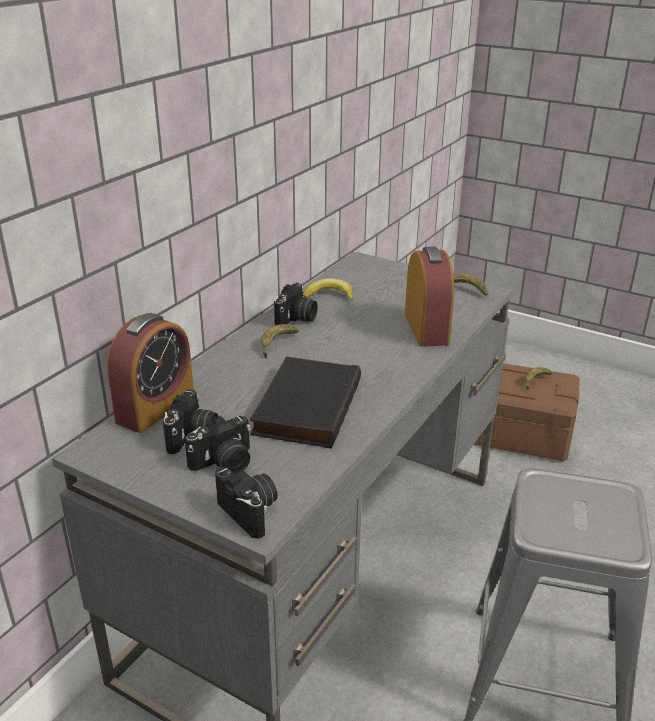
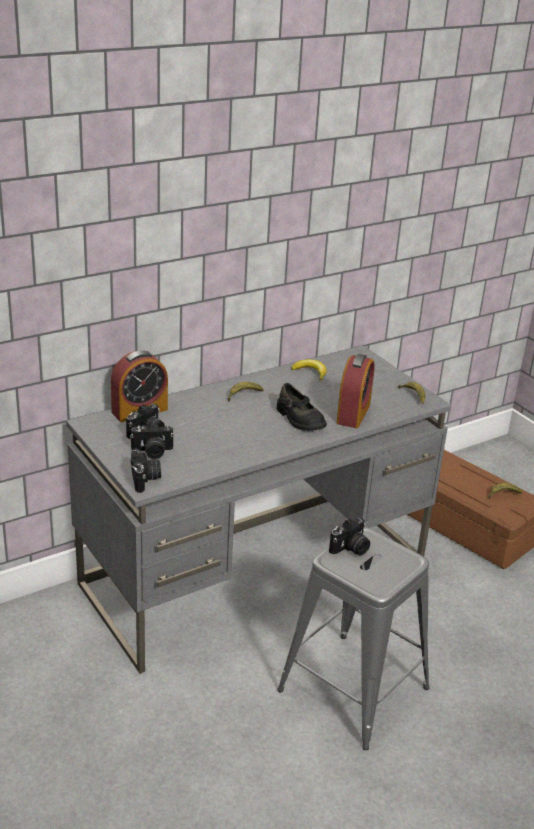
camera: 25 degrees right, 0 degrees up
(296, 319) = (272, 382): camera -> camera (350, 549)
(305, 406) = (225, 436): black book -> none
(372, 354) = (299, 419): none -> black shoe

